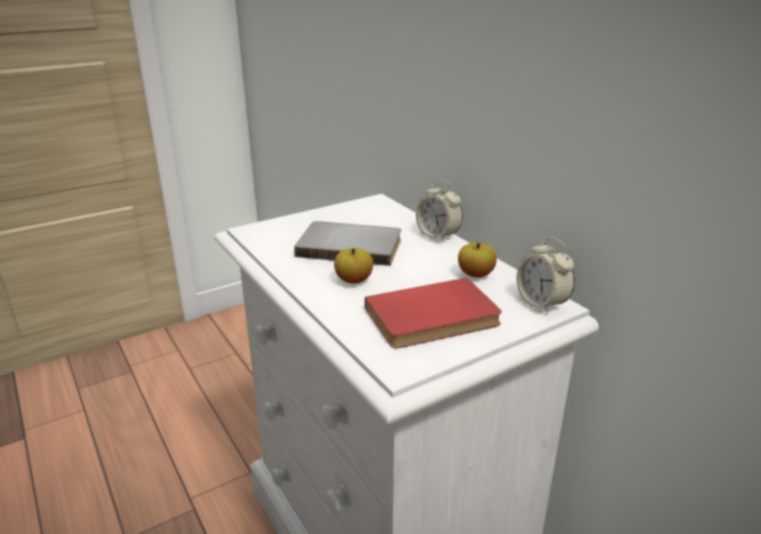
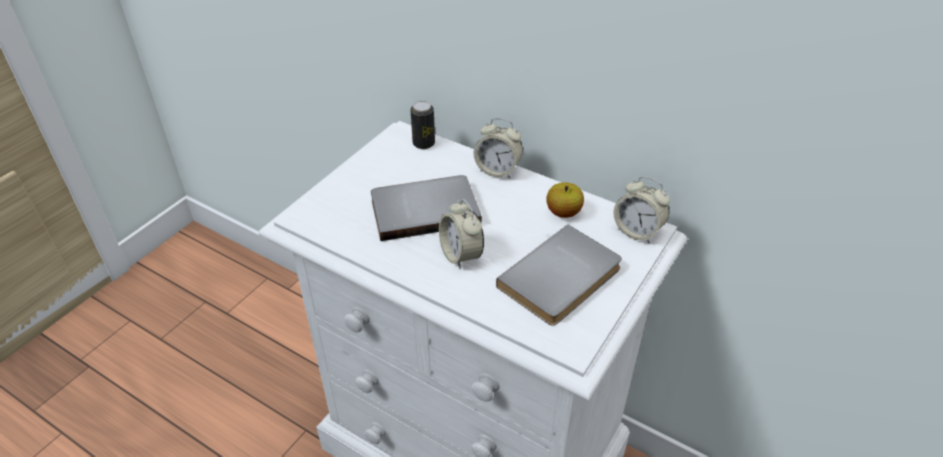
camera: 25 degrees left, 15 degrees up
(354, 280) = (461, 255): apple -> alarm clock
(388, 209) = (423, 143): none -> can
(434, 318) = (563, 279): red book -> grey book

